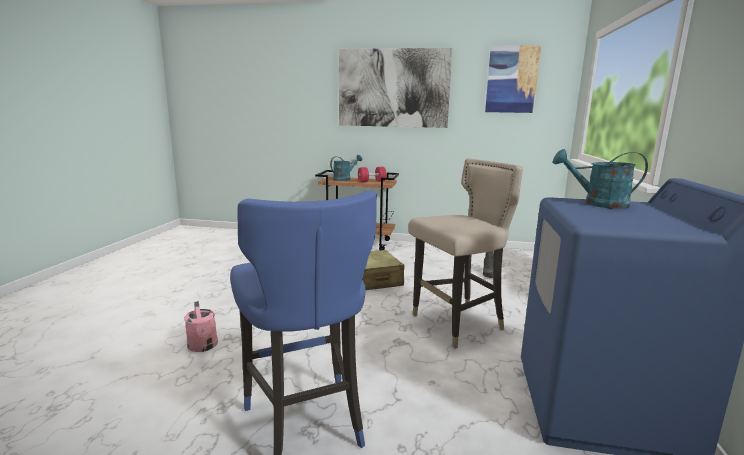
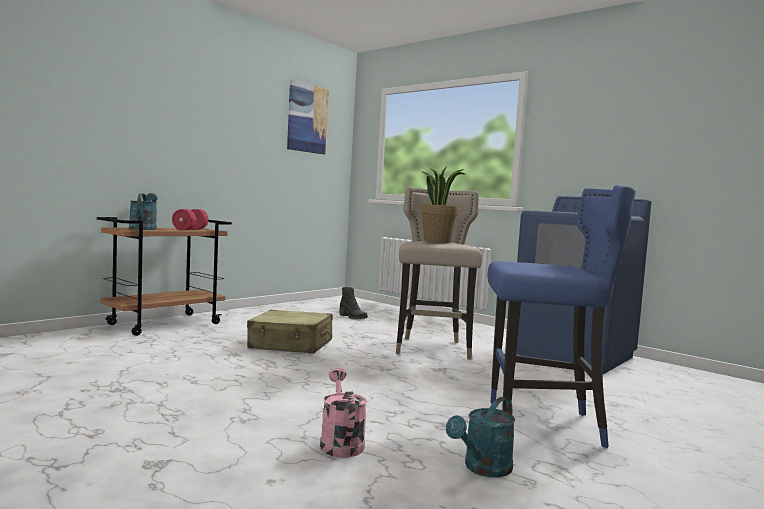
camera: 60 degrees left, 10 degrees down
(203, 347) = (340, 442): pink watering can -> pink watering can turned 105 degrees counterclockwise
(393, 88) = (193, 106): picture -> none
(457, 219) = (437, 241): none -> potted plant
(598, 204) = (556, 211): turquoise watering can -> turquoise watering can (483, 469)

